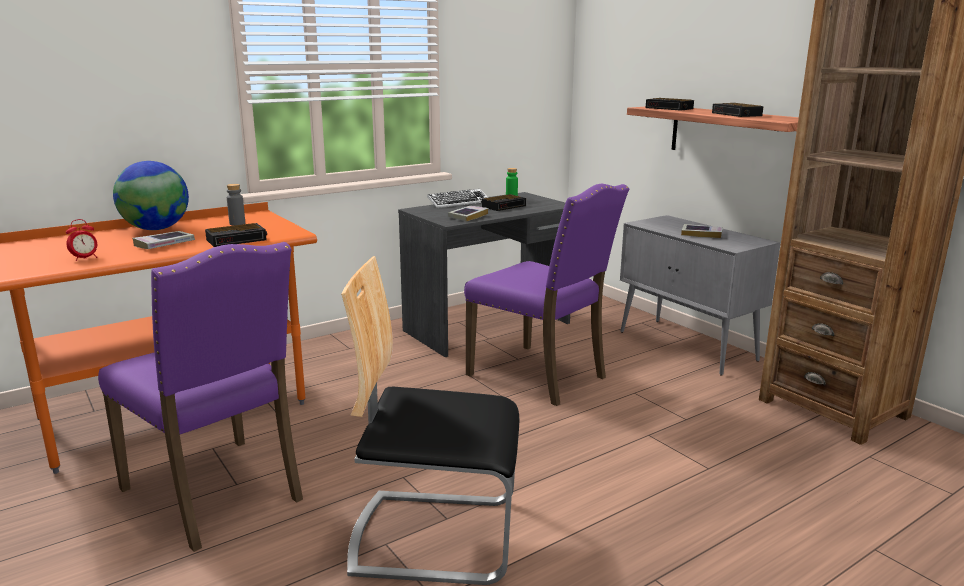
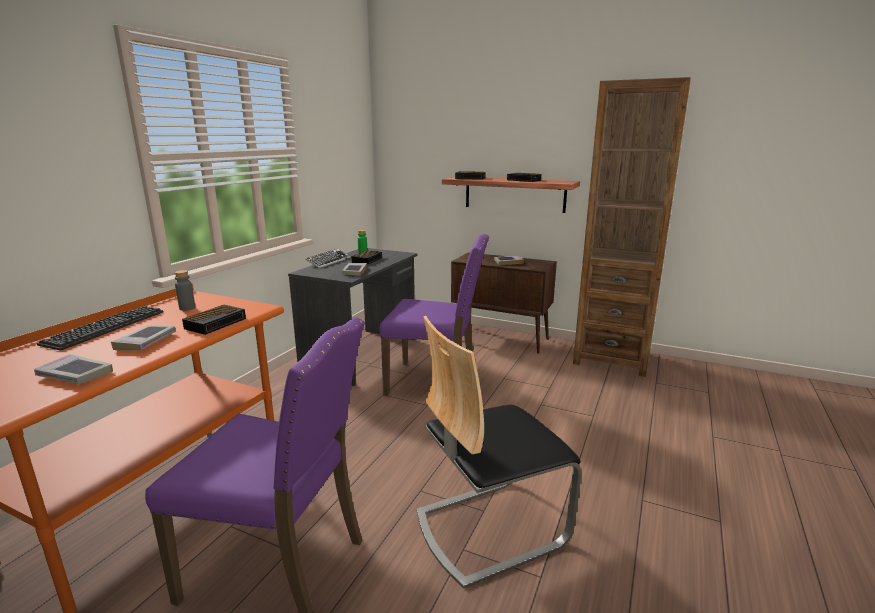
camera: 30 degrees left, 0 degrees up
(85, 258) = (75, 375): alarm clock -> book
(156, 229) = (105, 328): globe -> keyboard
(687, 346) = (501, 339): grey cabinet -> brown cabinet

